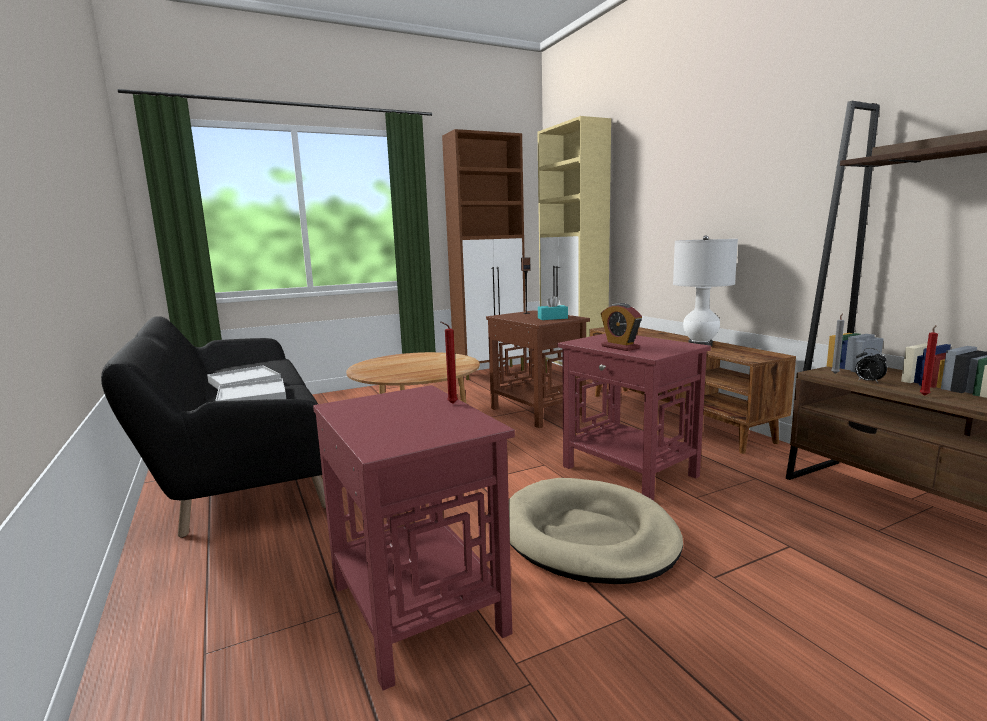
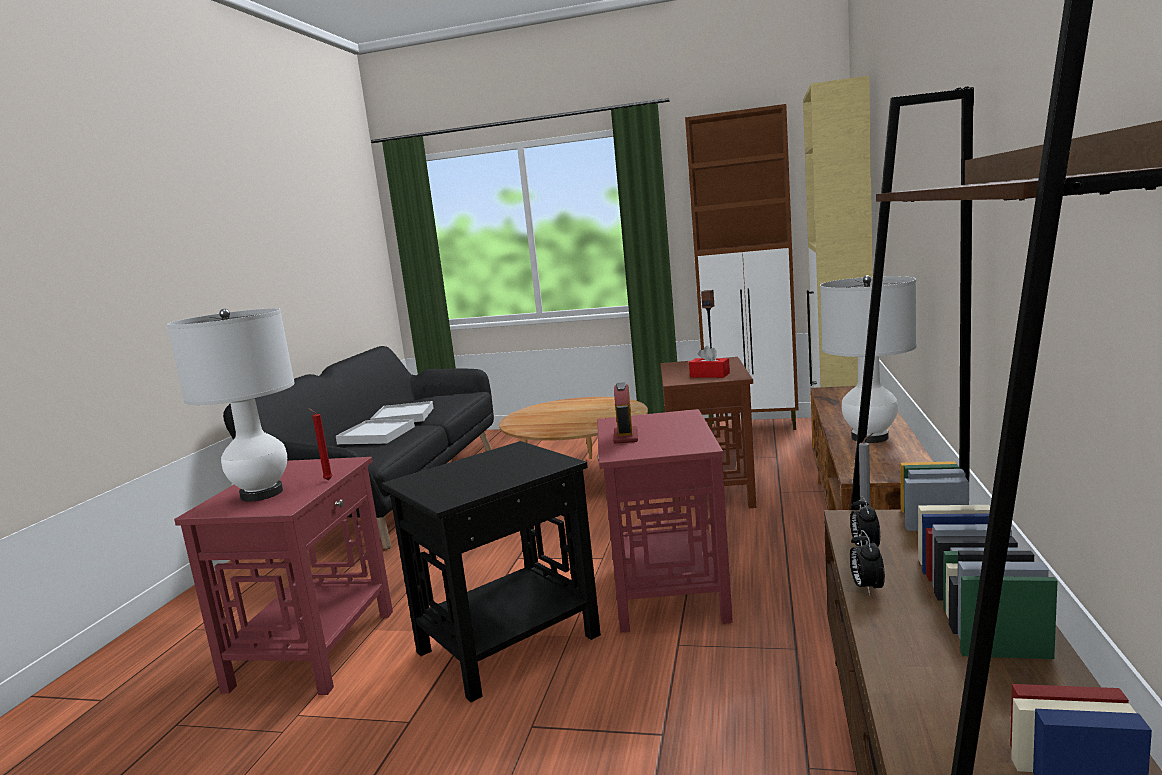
camera: 40 degrees right, 0 degrees up
(410, 425) = (261, 494): none -> white table lamp
(552, 318) = (709, 375): turquoise tissue box -> red tissue box
(588, 536) = (507, 643): beige dog bed -> black side table
(925, 395) = (866, 587): red candle -> alarm clock

